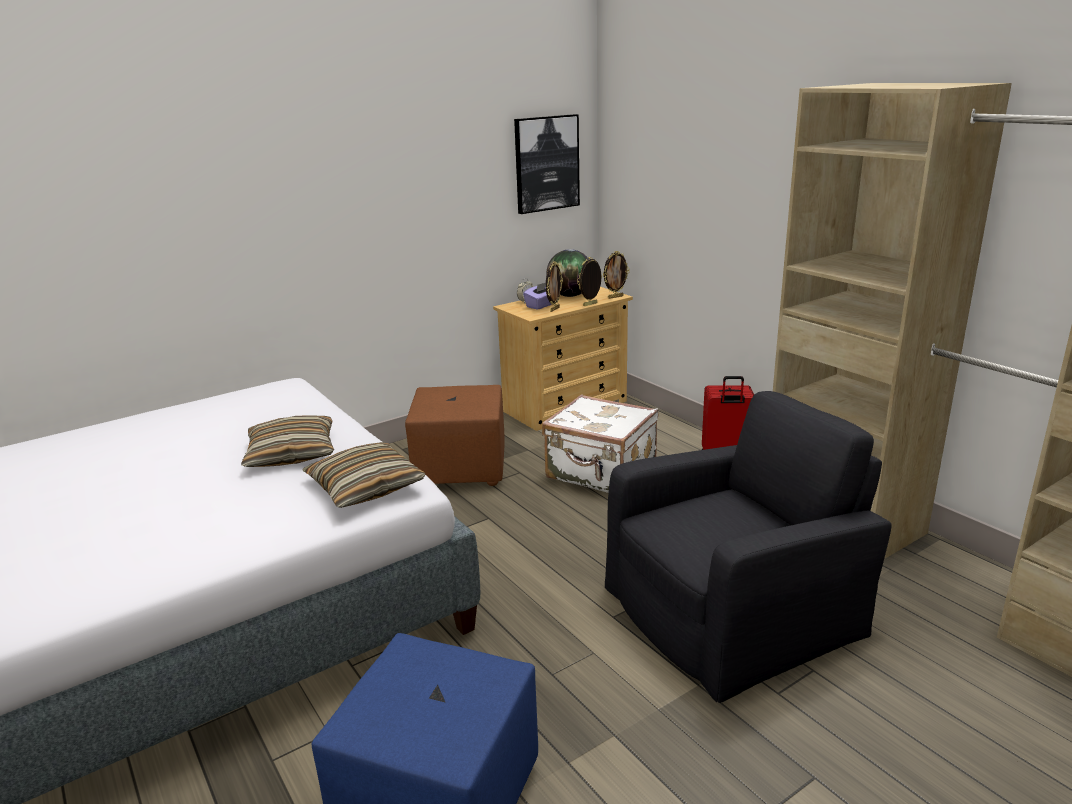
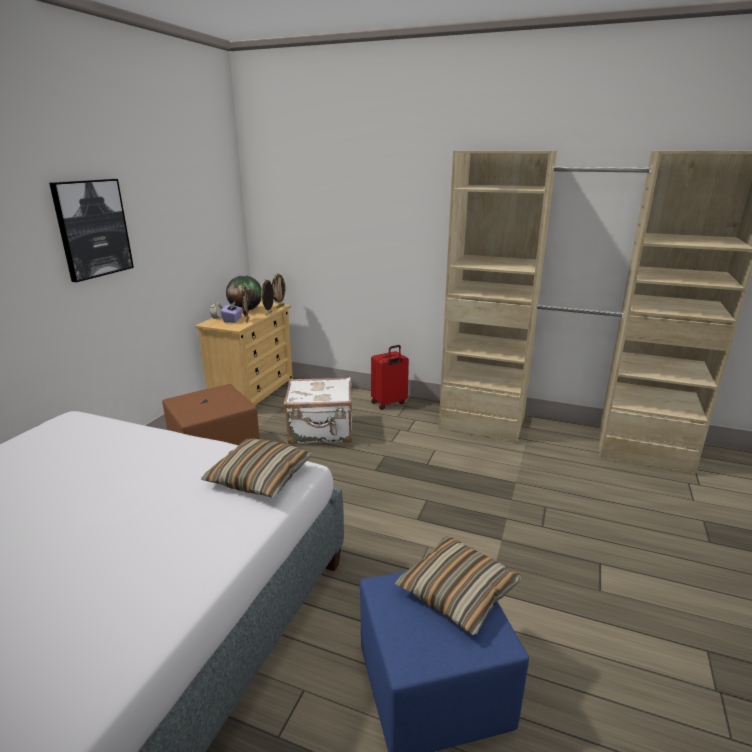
camera: 35 degrees left, 0 degrees up
(291, 453) = (156, 472): pillow -> pillow (457, 592)
(546, 163) = (215, 211): picture -> picture (92, 229)
(734, 609) = (477, 488): black armchair -> none

